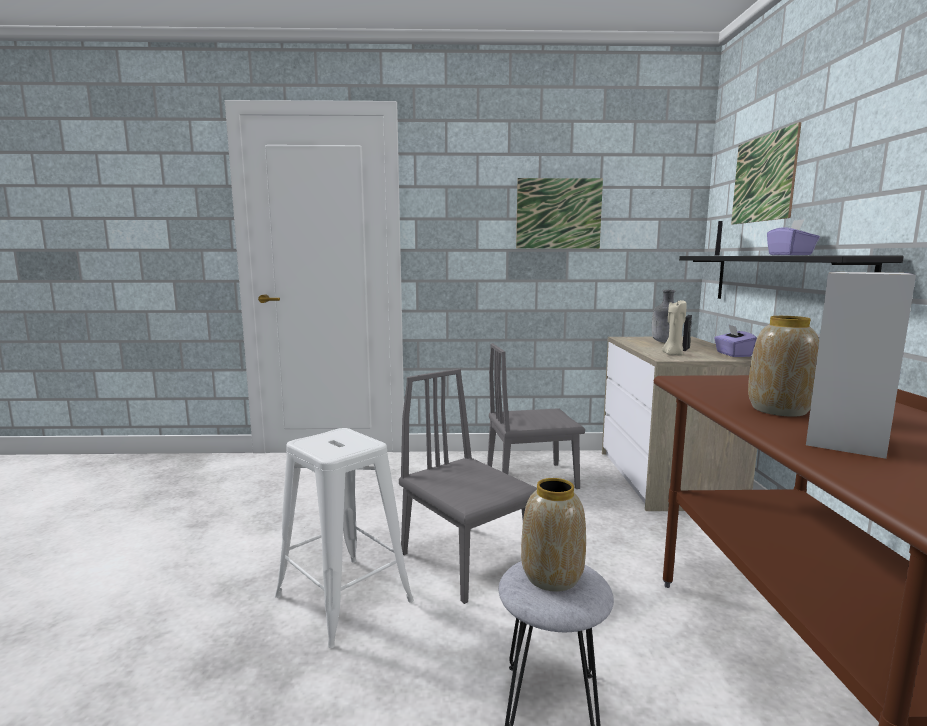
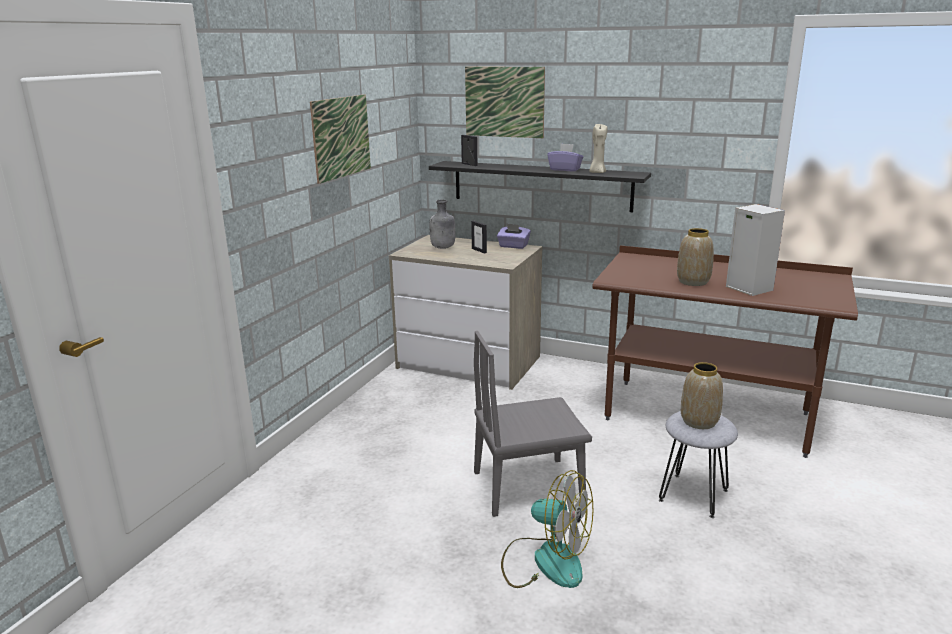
camera: 65 degrees left, 10 degrees up
(343, 598) = (545, 561): white stool -> fan
(531, 478) = (411, 415): grey chair -> none
(673, 354) = (493, 259): beige candle -> beige candle (597, 172)

